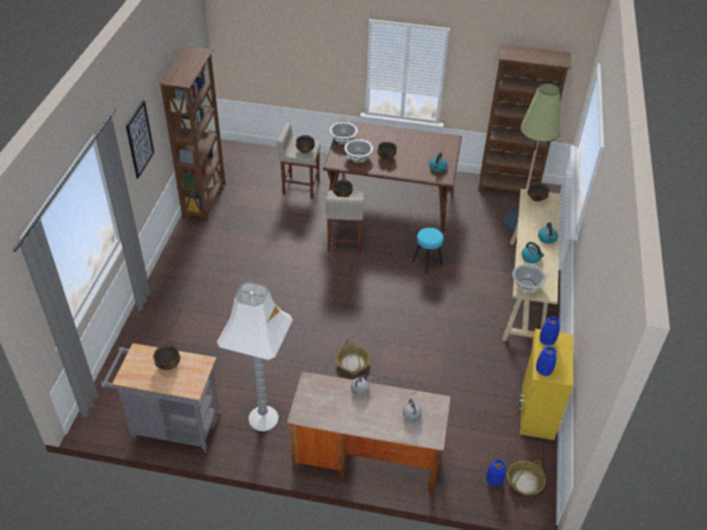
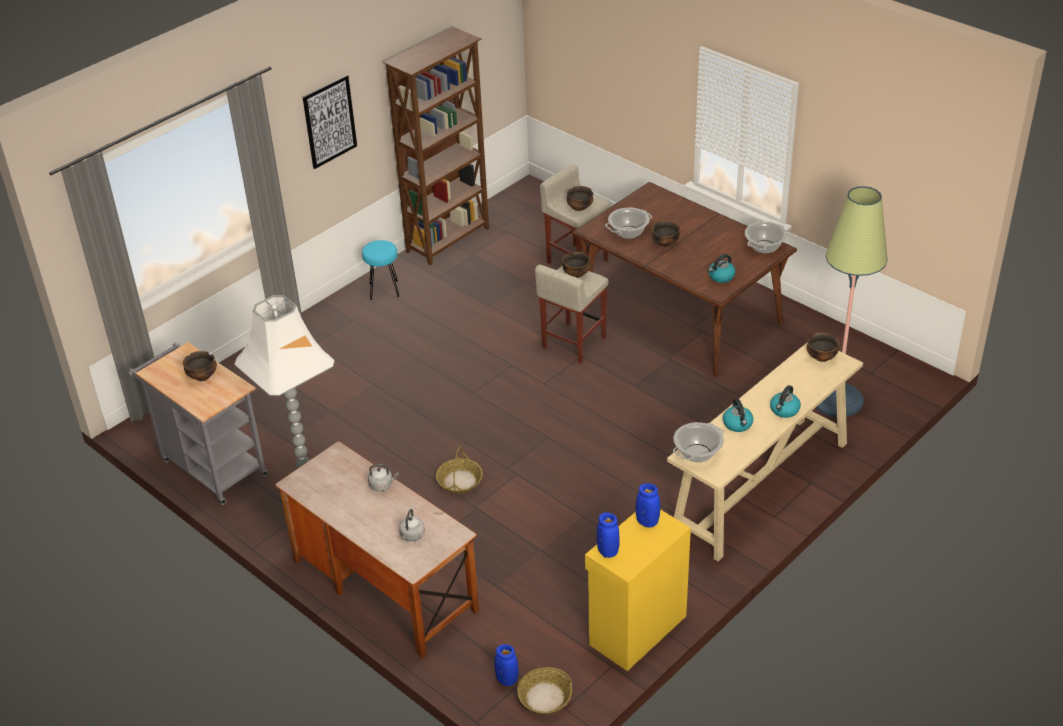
camera: 35 degrees right, 5 degrees down
(343, 139) = (630, 205): cooking pot -> cooking pot (764, 247)
(427, 263) = (657, 405): turquoise stool -> turquoise stool (384, 290)
(508, 187) = (864, 352): brown bookcase -> none

